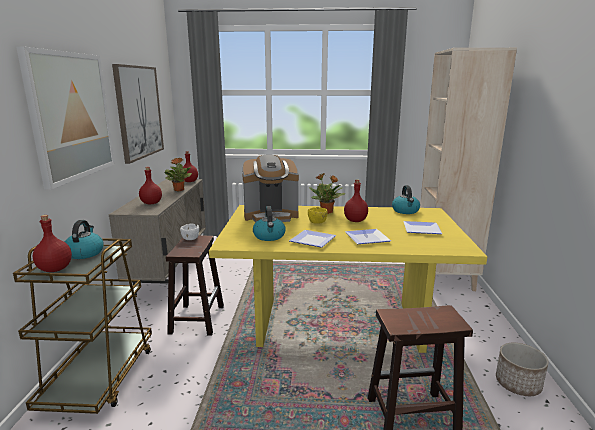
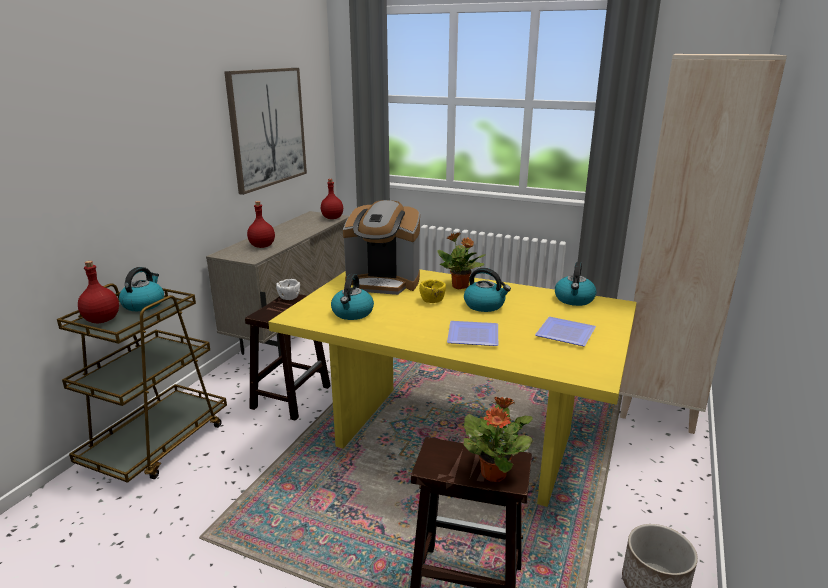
camera: 20 degrees right, 5 degrees up
(71, 116) = (155, 141): picture -> none
(179, 190) = (309, 230): potted plant -> potted plant (494, 473)
(312, 240) = (399, 326): plate -> none
(355, 220) = (485, 305): red bottle -> kettle

